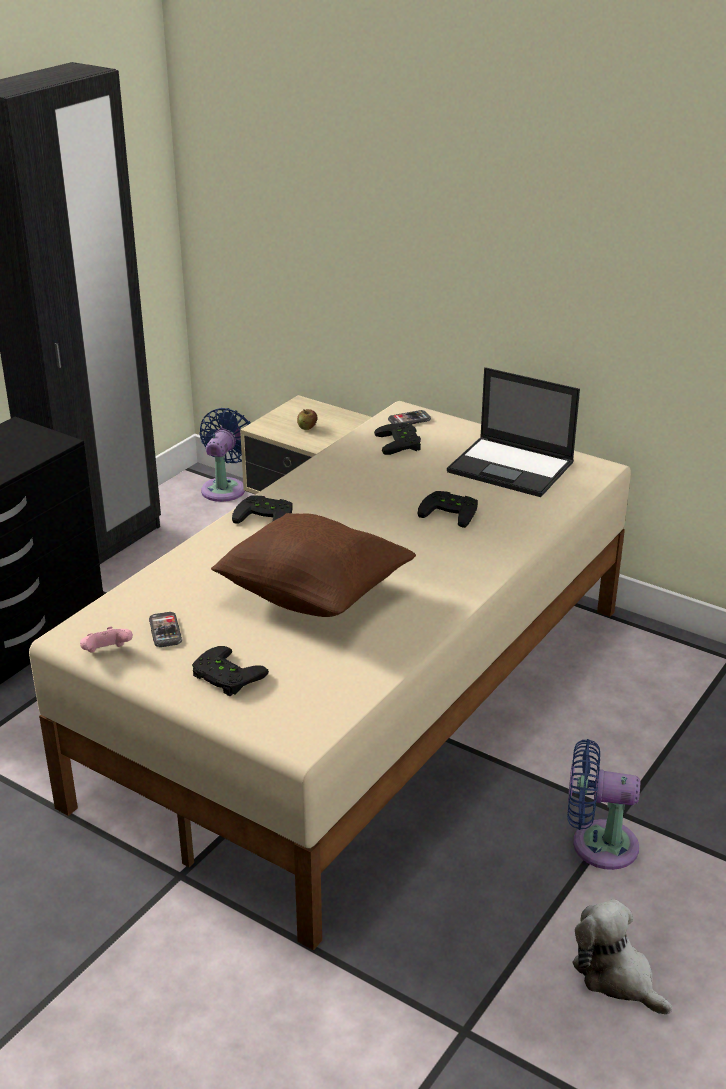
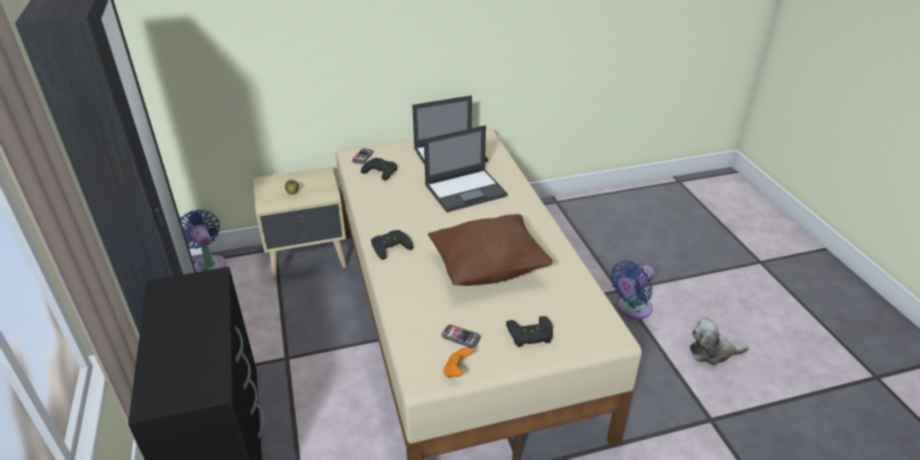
camera: 50 degrees left, 5 degrees up
(107, 653) = (457, 371): pink game controller -> orange game controller
(451, 511) = (466, 190): black game controller -> laptop

